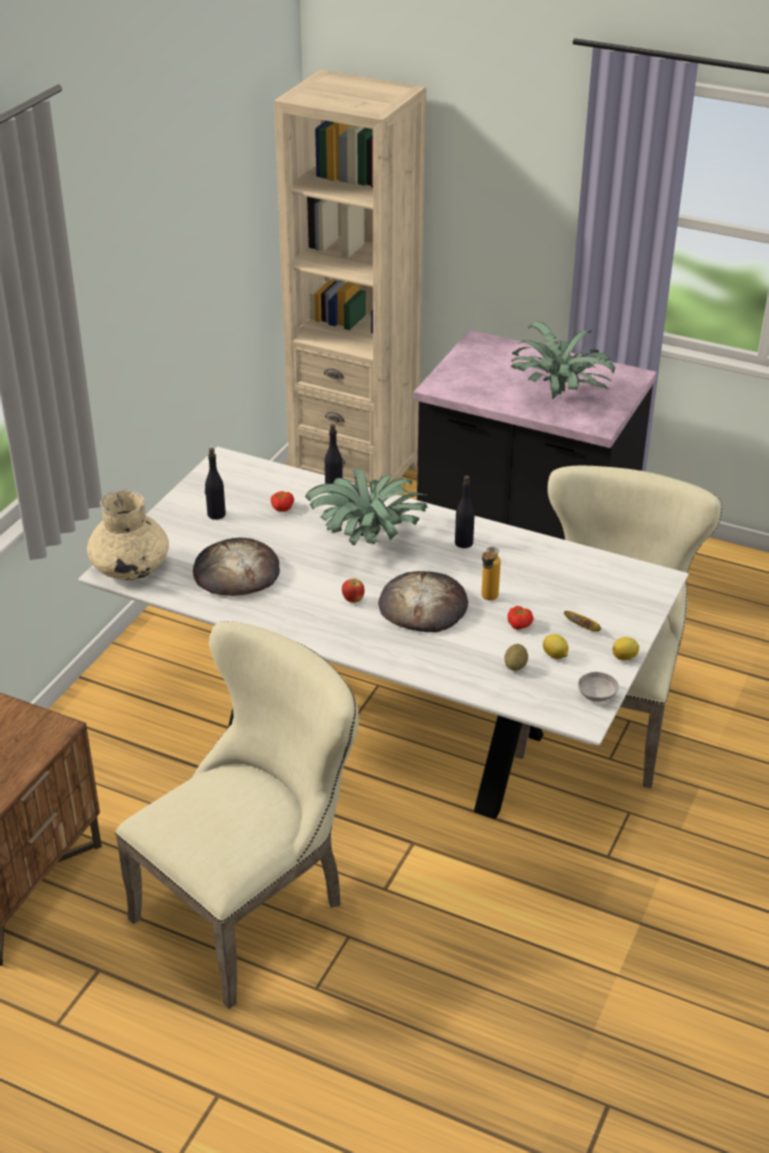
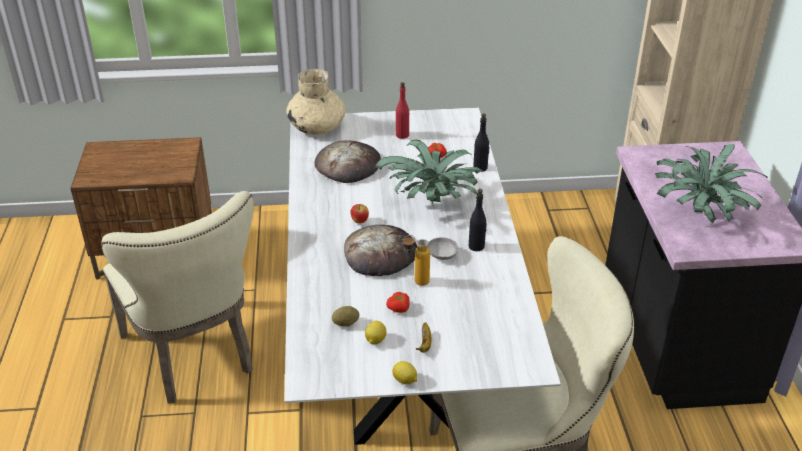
camera: 60 degrees right, 0 degrees up
(216, 514) = (402, 135): black bottle -> red bottle
(251, 907) = (194, 356): beige chair -> beige chair turned 45 degrees clockwise
(597, 695) = (342, 380): grey bowl -> grey bowl (442, 255)

